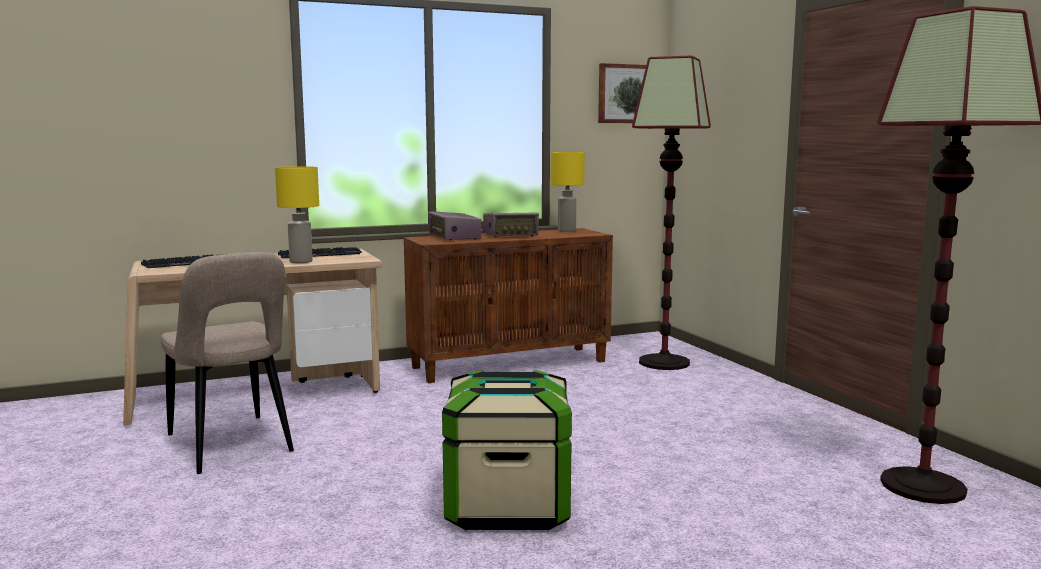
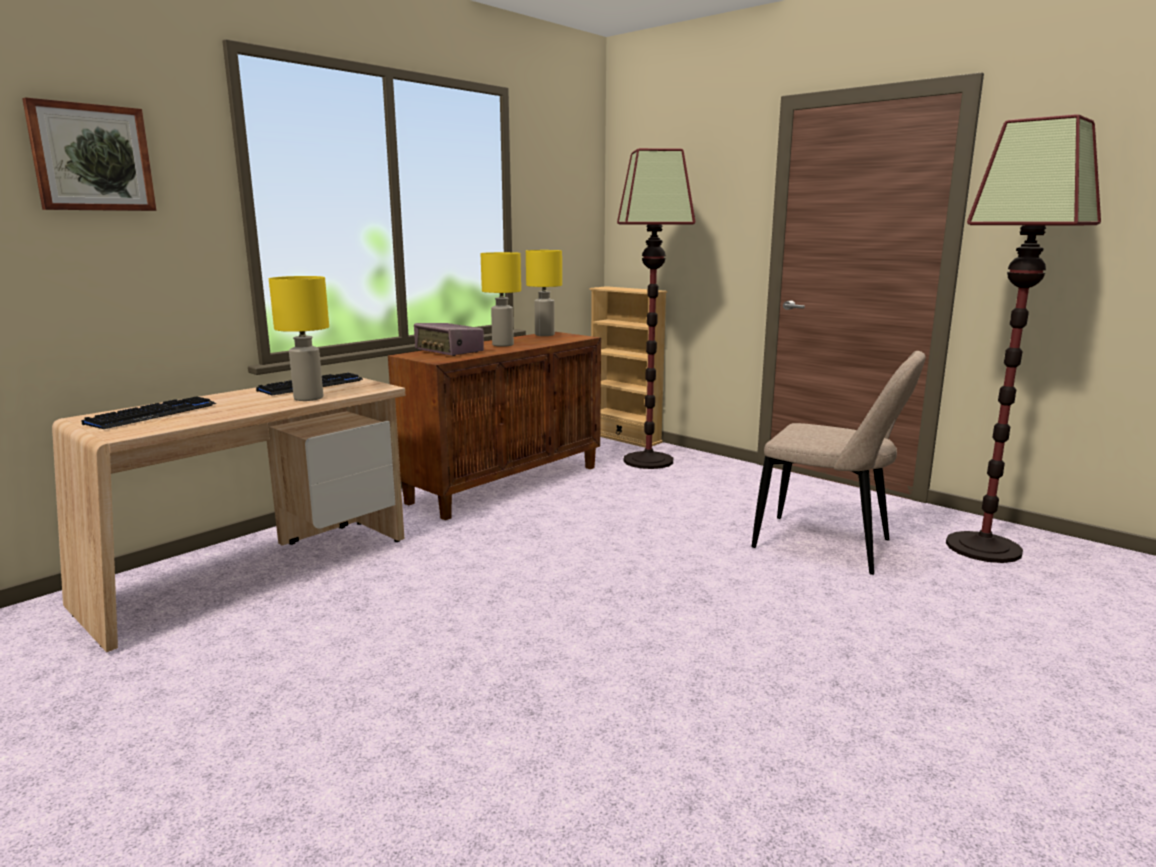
camera: 25 degrees left, 5 degrees up
(232, 446) = (299, 648): beige chair -> beige chair (829, 546)
(508, 506) = (699, 651): storage box -> none
(511, 235) = (503, 345): radio -> yellow table lamp
(624, 94) = (572, 186): picture -> picture (91, 158)
(668, 341) = (625, 438): none -> beige bookcase

